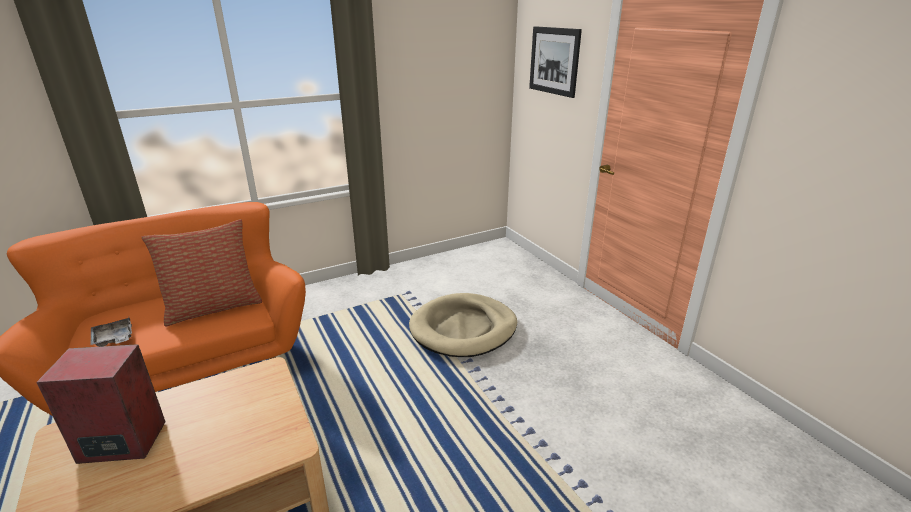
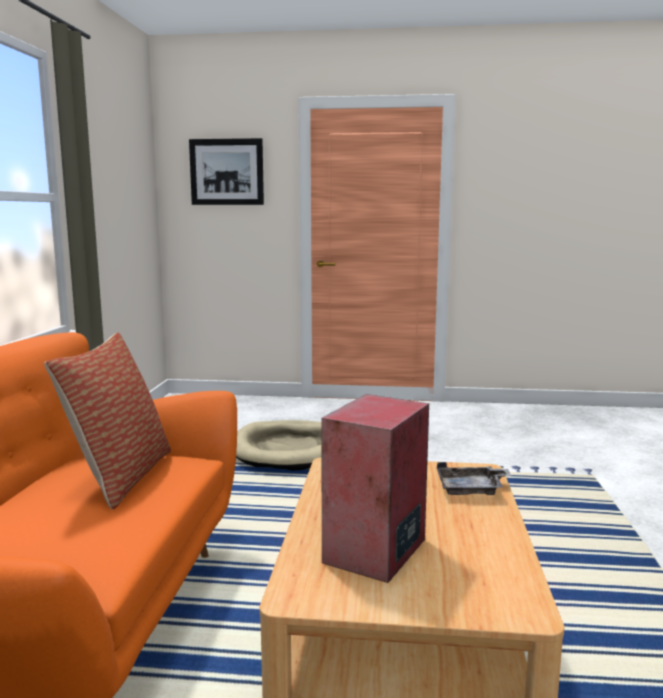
camera: 55 degrees left, 15 degrees down
(114, 339) = (74, 548): grey tray -> grey tray (471, 490)

